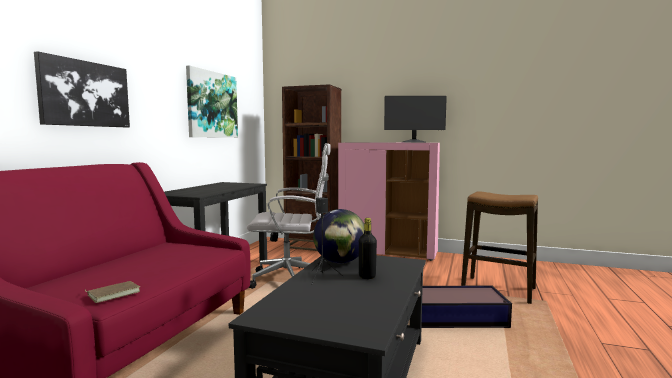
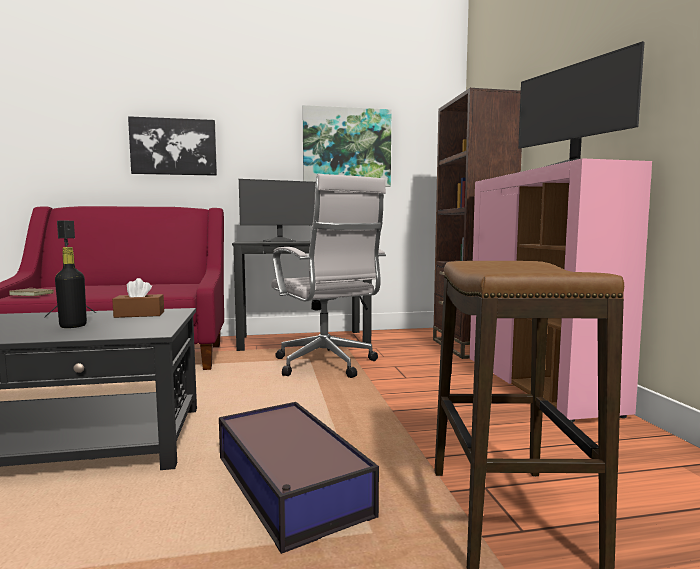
camera: 60 degrees right, 0 degrees up
(196, 190) = (279, 241): none -> monitor
(340, 262) = (139, 314): globe -> brown tissue box

